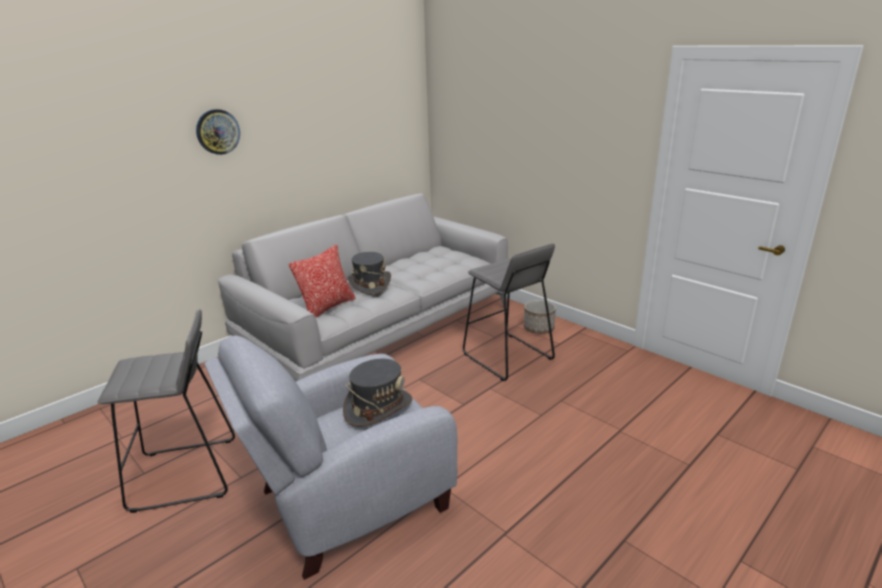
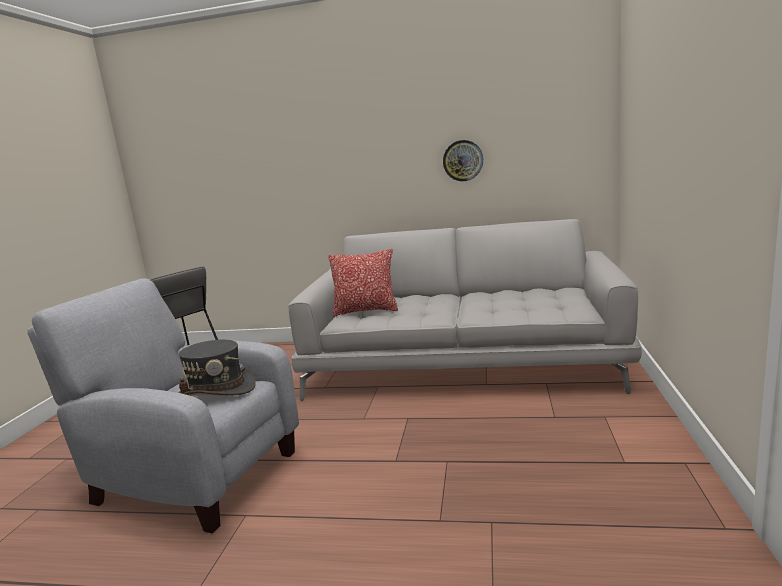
camera: 55 degrees right, 10 degrees down
(218, 132) = (344, 136): wall clock -> wall clock (463, 160)
(369, 284) = (431, 303): grey hat -> none
(507, 357) = (526, 442): grey stool -> none
(539, 328) = (630, 432): planter -> none

